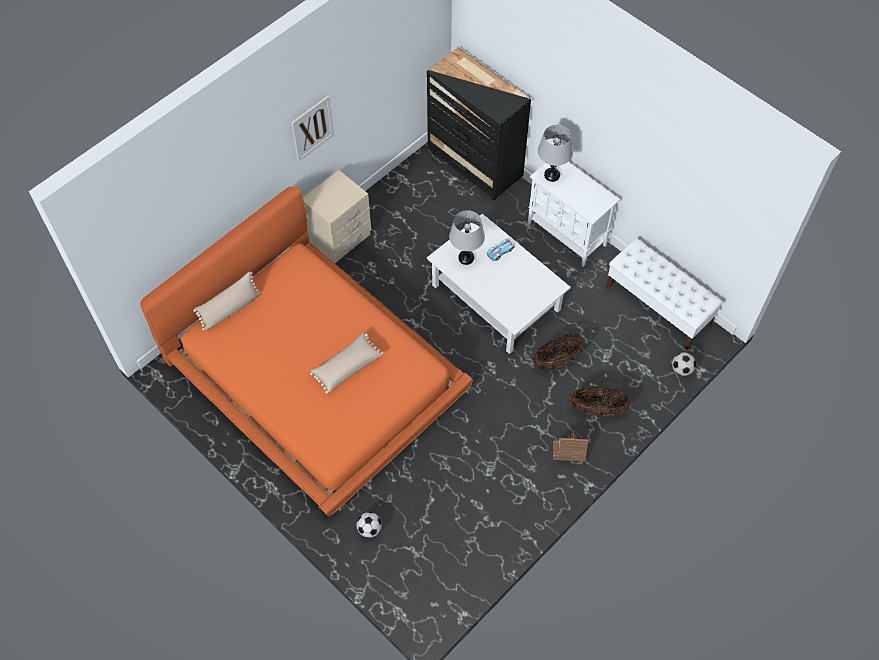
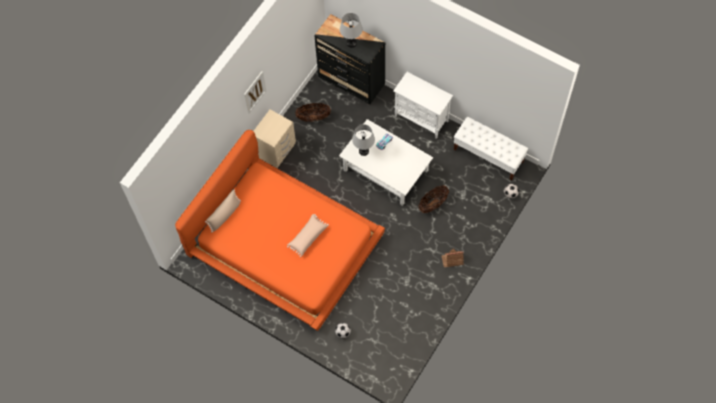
camera: 10 degrees left, 5 degrees up
(552, 175) = (407, 87): grey table lamp -> grey table lamp (351, 43)
(597, 409) = (464, 230): basket -> basket (313, 117)

